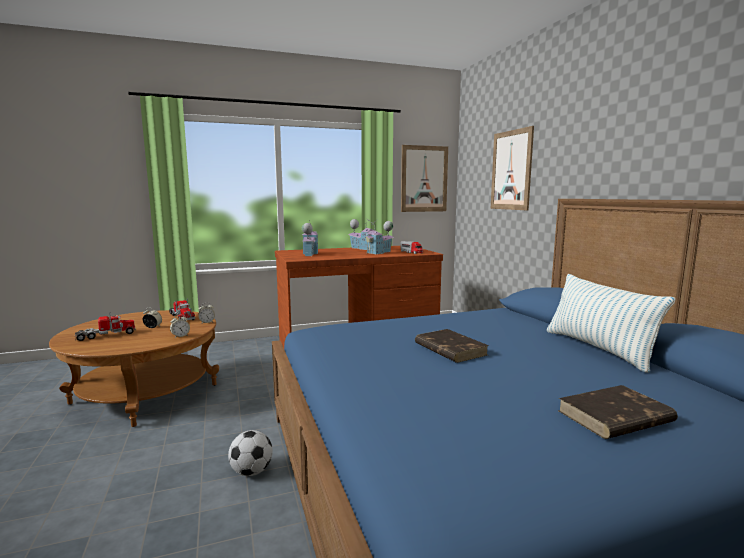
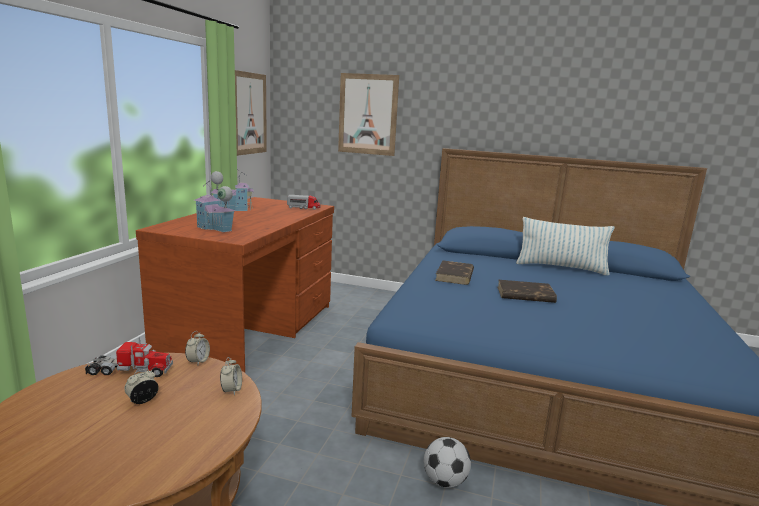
camera: 55 degrees left, 5 degrees up
(106, 335) = (111, 447): toy truck -> none
(379, 252) = (276, 213): toy house -> none
(614, 417) = (663, 304): brown book -> brown book (454, 275)

